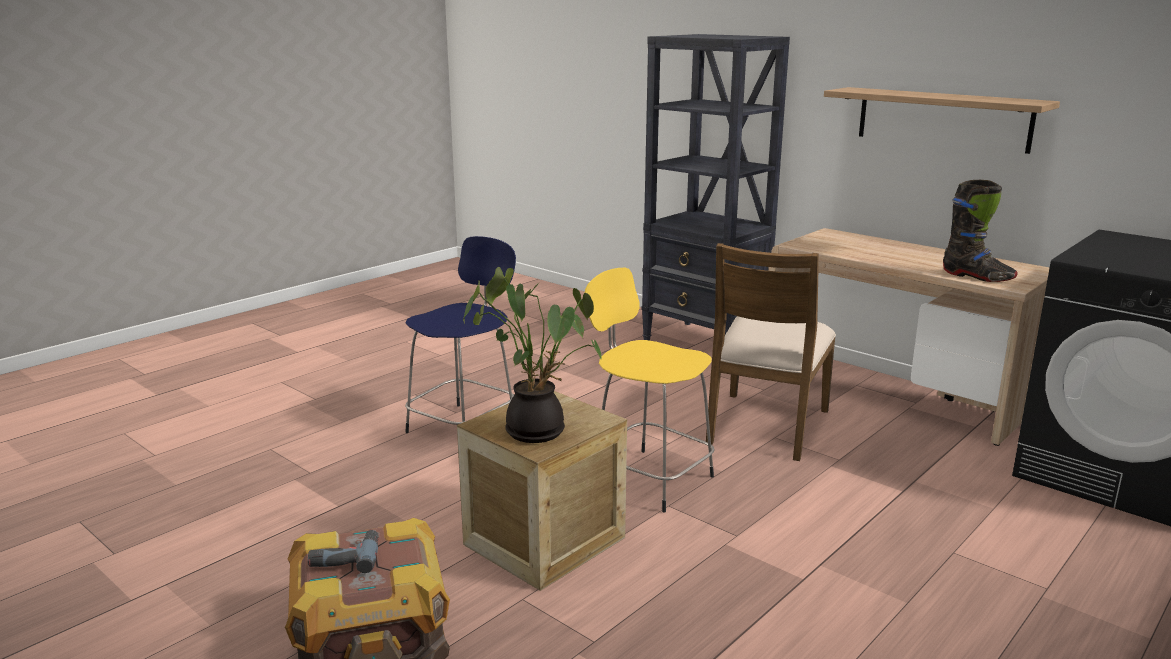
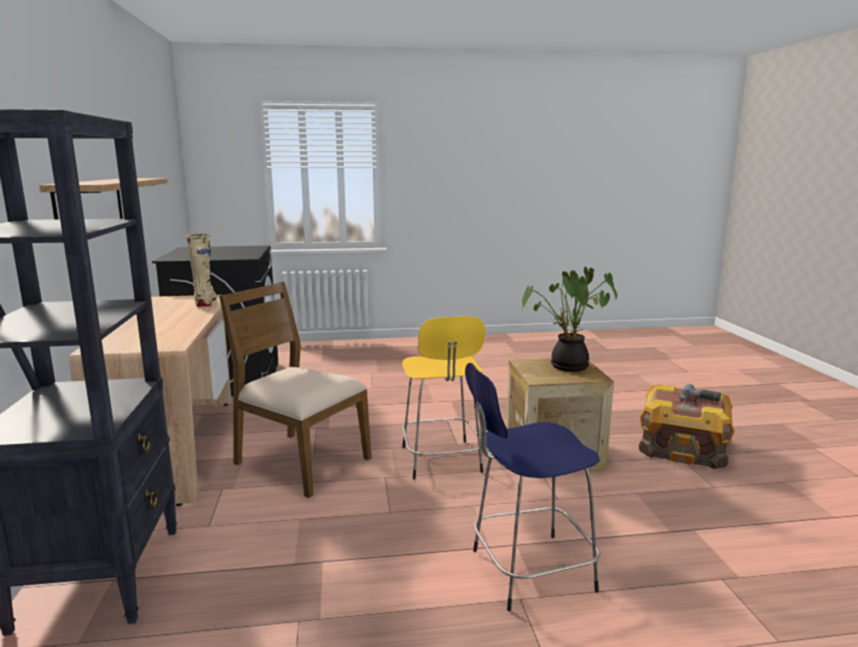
camera: 140 degrees left, 5 degrees down
(765, 426) = (300, 461): brown chair -> brown chair turned 120 degrees counterclockwise
(977, 277) = (206, 302): black boot -> beige boot

